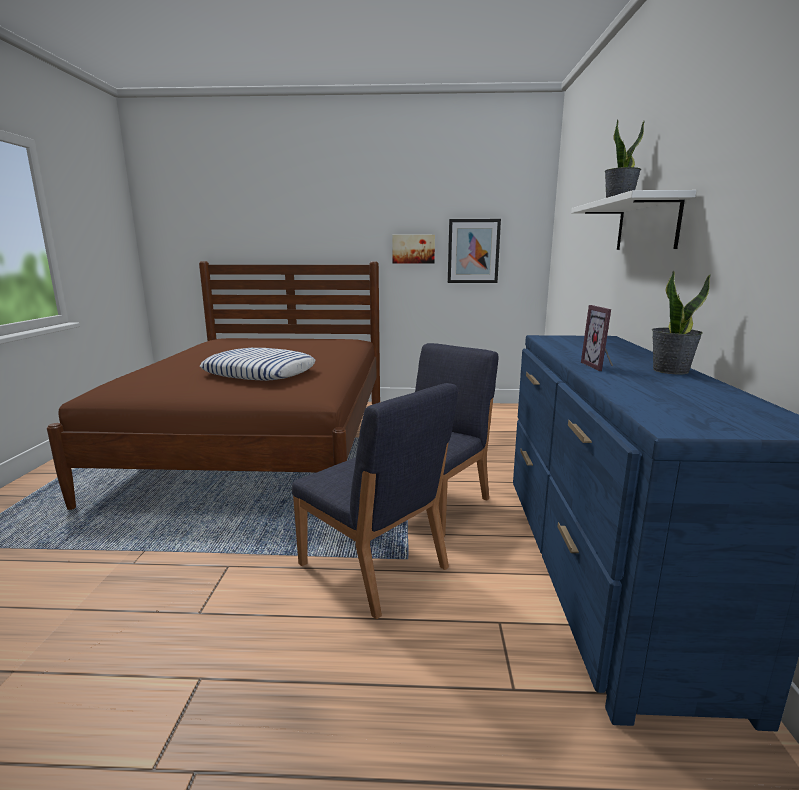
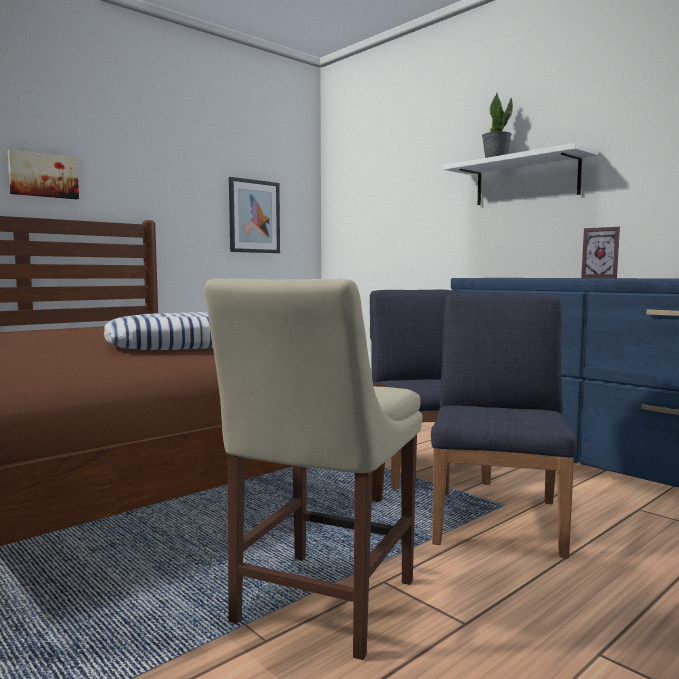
camera: 45 degrees left, 10 degrees down
(180, 560) = (320, 606): none -> beige chair
(374, 567) = (498, 520): blue chair -> blue chair turned 75 degrees counterclockwise
(413, 249) = (191, 209): picture -> picture (43, 175)
(670, 370) = (635, 278): potted plant -> none

